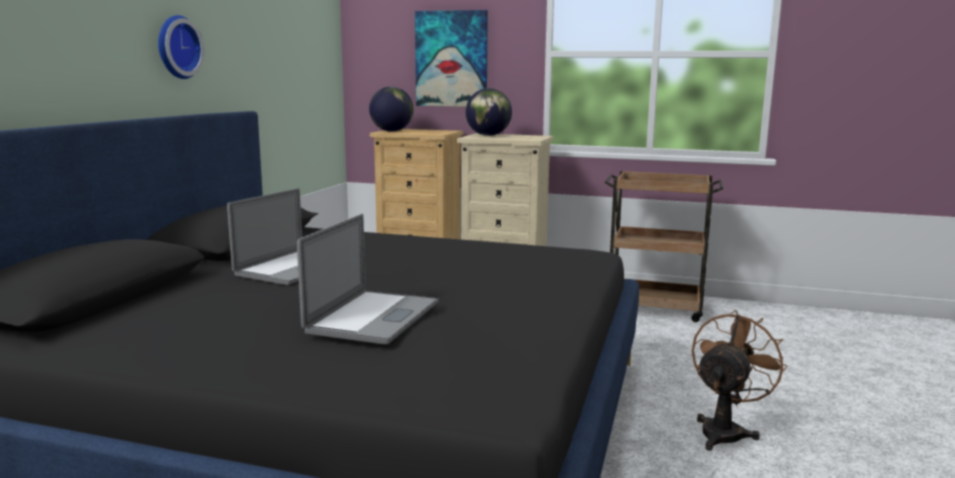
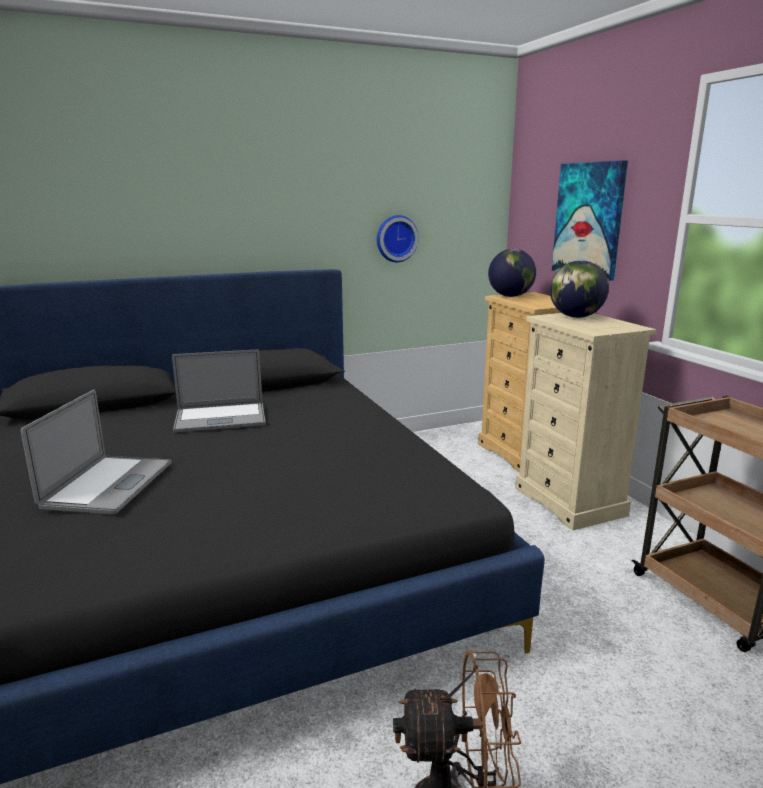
camera: 50 degrees right, 5 degrees up
(176, 47) = (262, 215): wall clock -> wall clock (396, 238)
(373, 317) = (108, 484): laptop -> laptop turned 60 degrees counterclockwise

